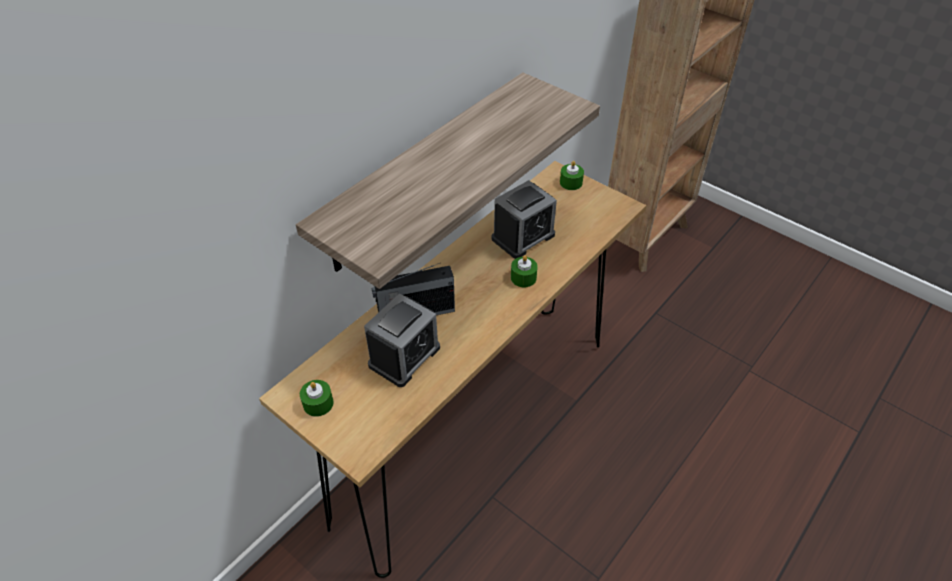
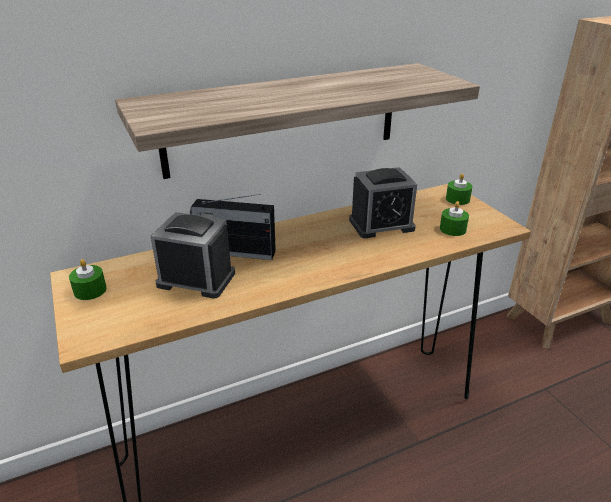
camera: 25 degrees right, 15 degrees down
(404, 356) = (196, 279): alarm clock -> alarm clock turned 135 degrees counterclockwise
(523, 277) = (359, 253): green candle -> green candle (452, 229)

